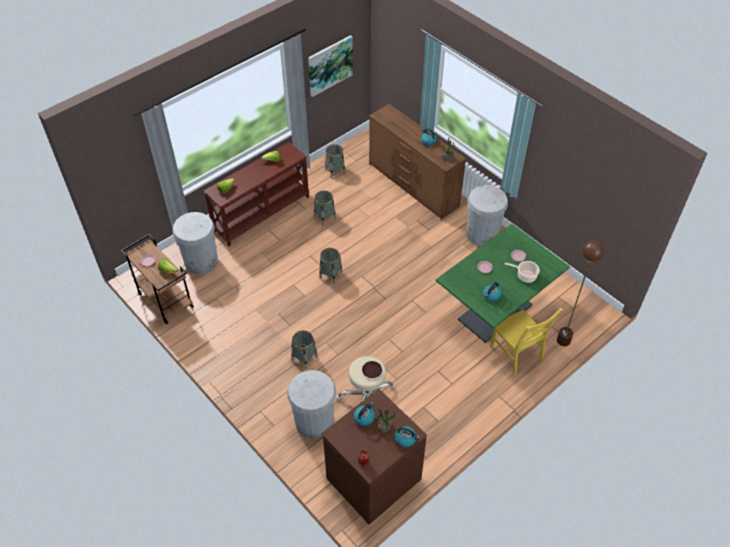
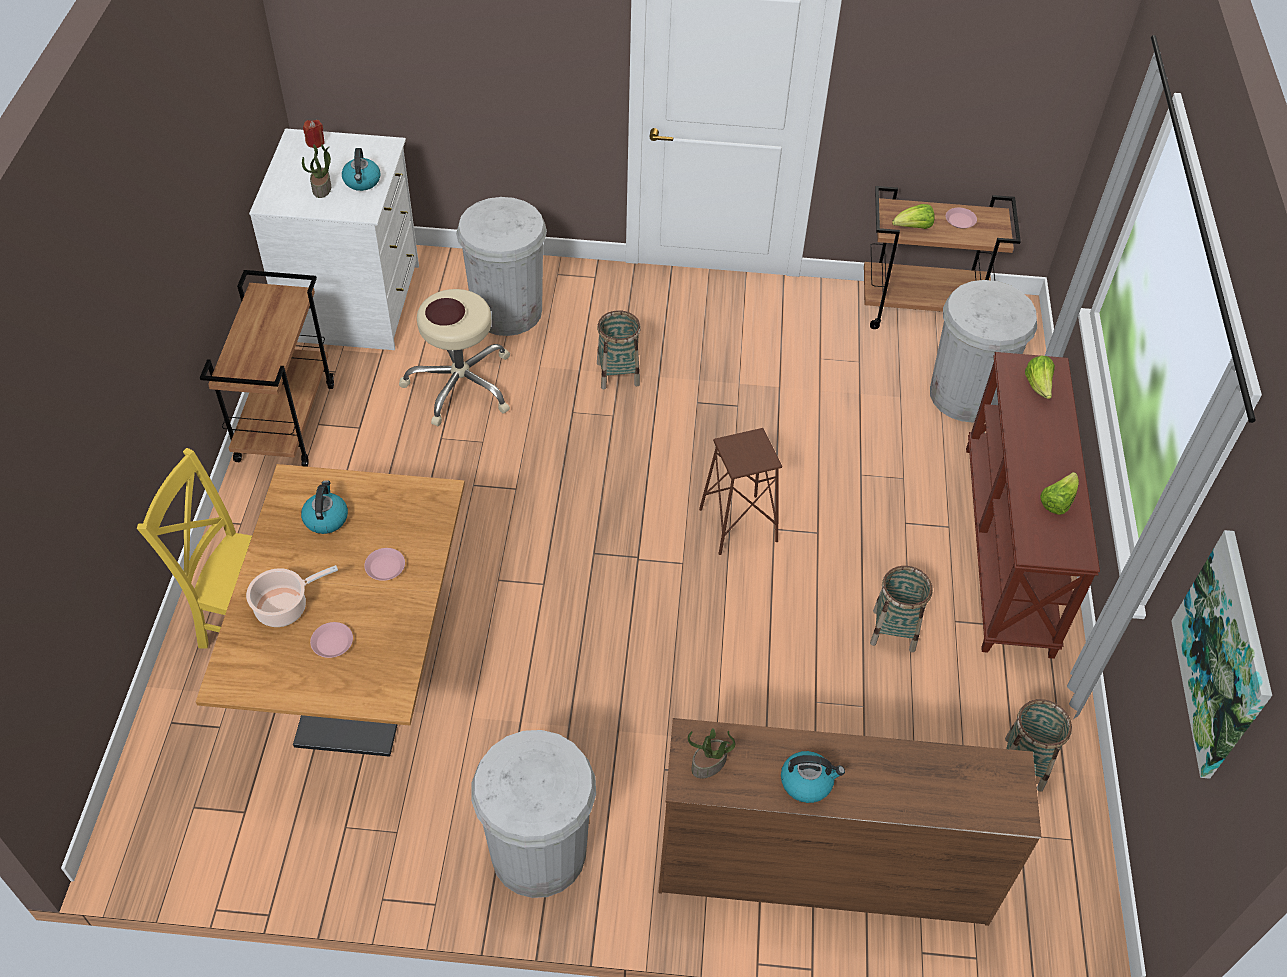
camera: 135 degrees right, 0 degrees up
(331, 275) = (738, 525): basket -> brown stool
(372, 477) = (354, 303): brown dresser -> white dresser
(405, 439) = (277, 192): kettle -> none
(450, 432) = (285, 422): none -> brown cart
(495, 312) = (361, 674): green dining table -> brown dining table
(563, 341) = (175, 712): brown floor lamp -> none

